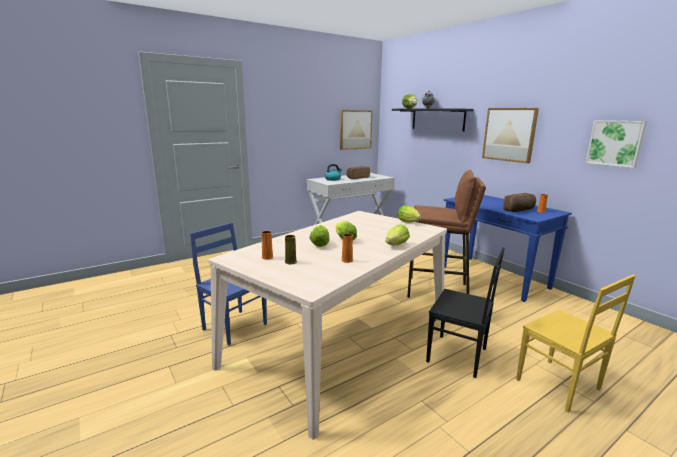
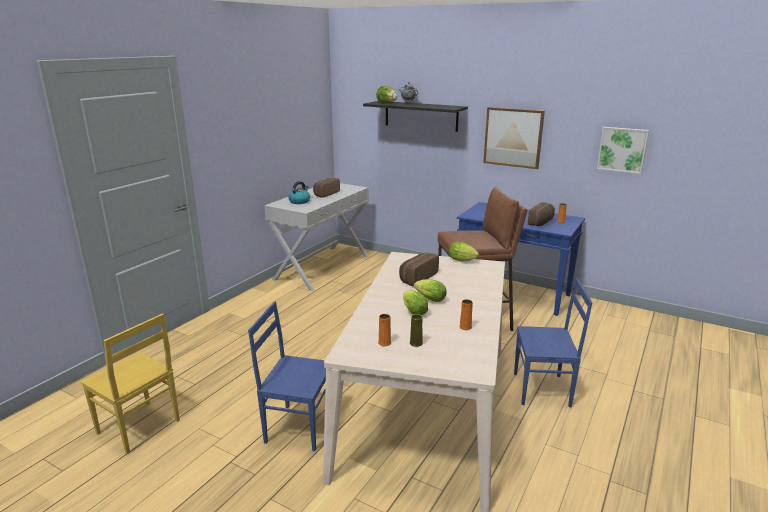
camera: 25 degrees left, 5 degrees up
(355, 129) = (309, 129): picture -> none
(355, 226) = (417, 277): none -> bread
(395, 246) = (486, 297): lettuce -> none
(457, 356) = (542, 390): black chair -> blue chair
(558, 385) = (633, 393): yellow chair -> yellow chair (138, 428)

